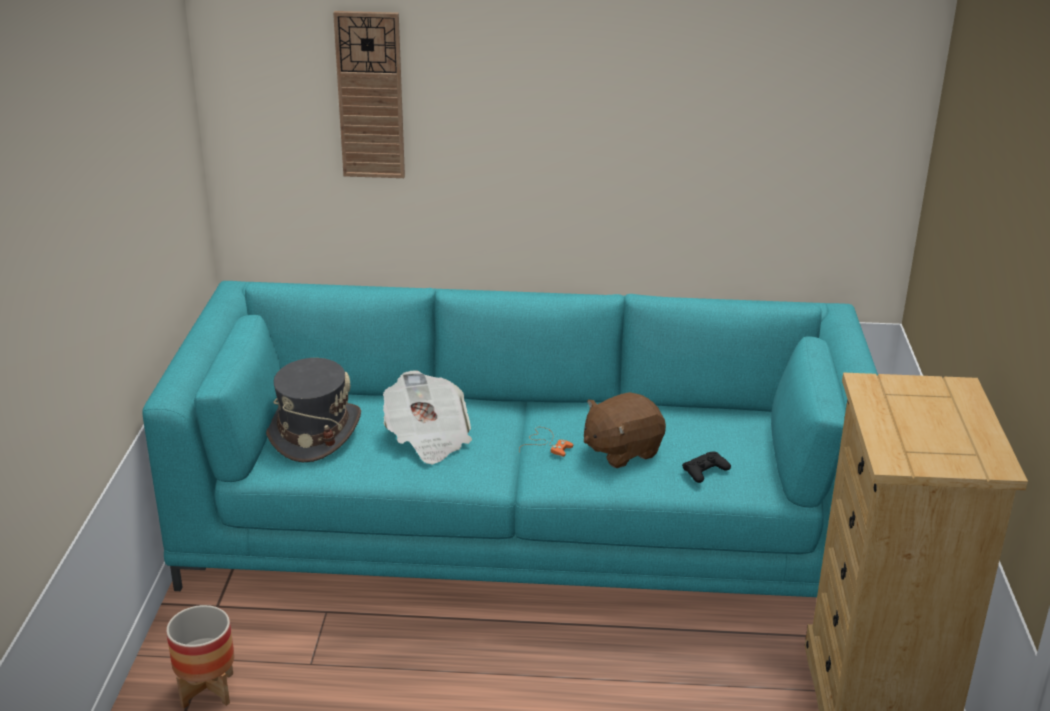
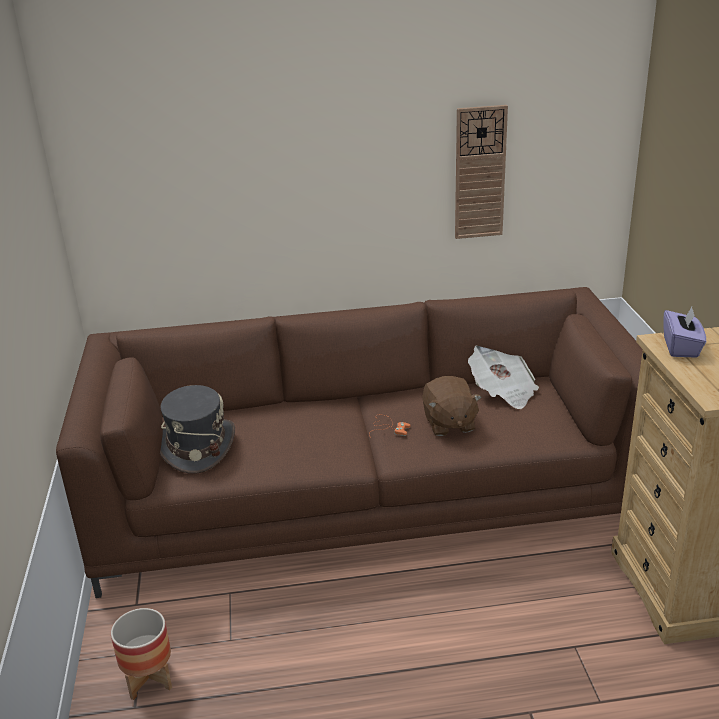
camera: 10 degrees left, 0 degrees up
(370, 96) = (201, 166): wall clock -> wall clock (480, 173)
(428, 438) = (292, 437): newspaper -> newspaper (503, 391)
(523, 528) = (365, 496): turquoise sofa -> brown sofa
(621, 450) = (449, 423): brown plush toy -> brown plush toy turned 60 degrees counterclockwise
(705, 471) = (519, 429): black game controller -> none
(890, 395) = (681, 347): none -> purple tissue box

